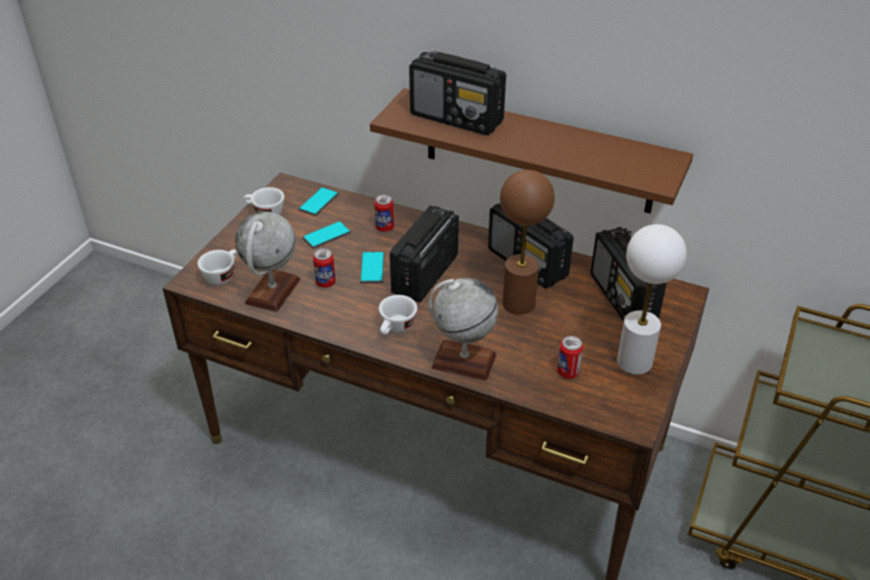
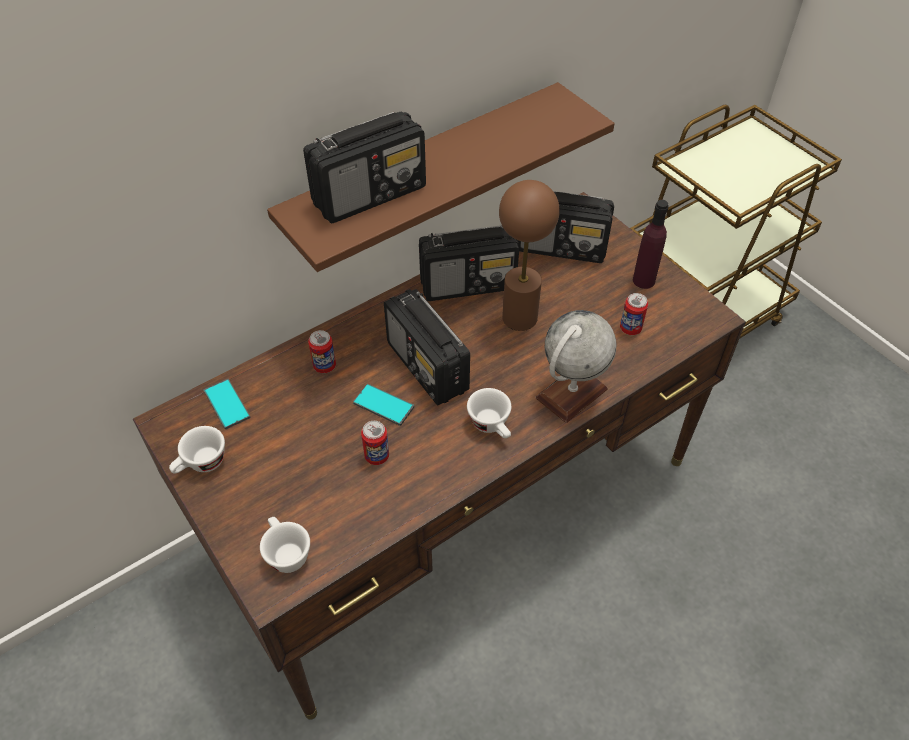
camera: 60 degrees left, 10 degrees up
(273, 291) = (354, 511): globe -> none
(326, 235) = (295, 422): phone -> none
(635, 362) = (643, 280): white table lamp -> purple bottle

